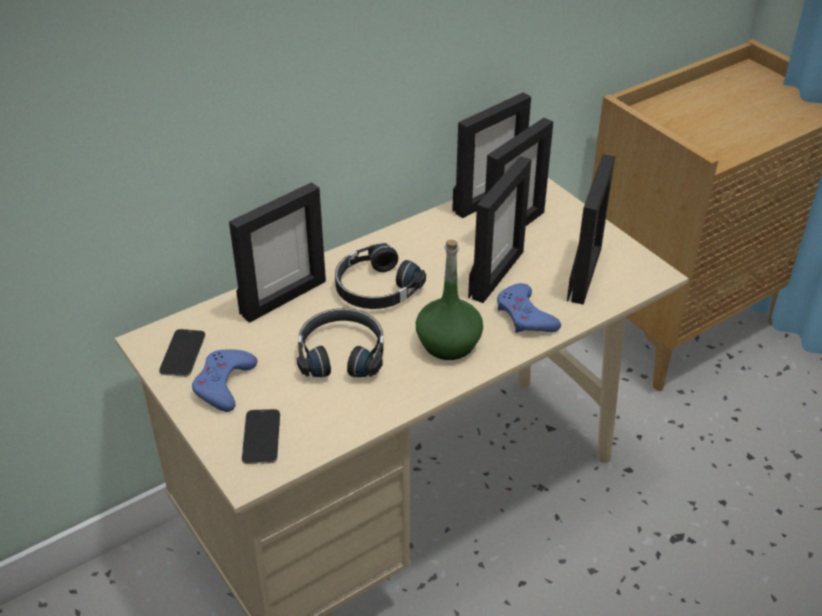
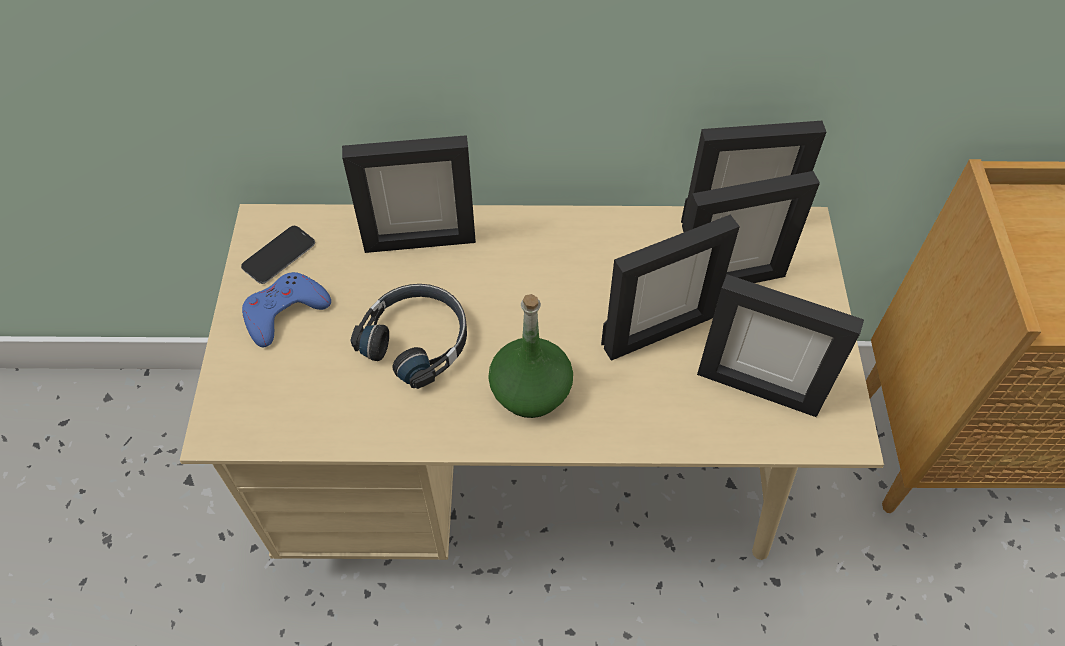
camera: 35 degrees right, 15 degrees up
(261, 437) = (265, 394): phone -> none
(375, 288) = (516, 278): black headphones -> none
(525, 316) = (642, 404): blue game controller -> none
(584, 274) = (758, 387): picture frame -> picture frame turned 60 degrees clockwise

